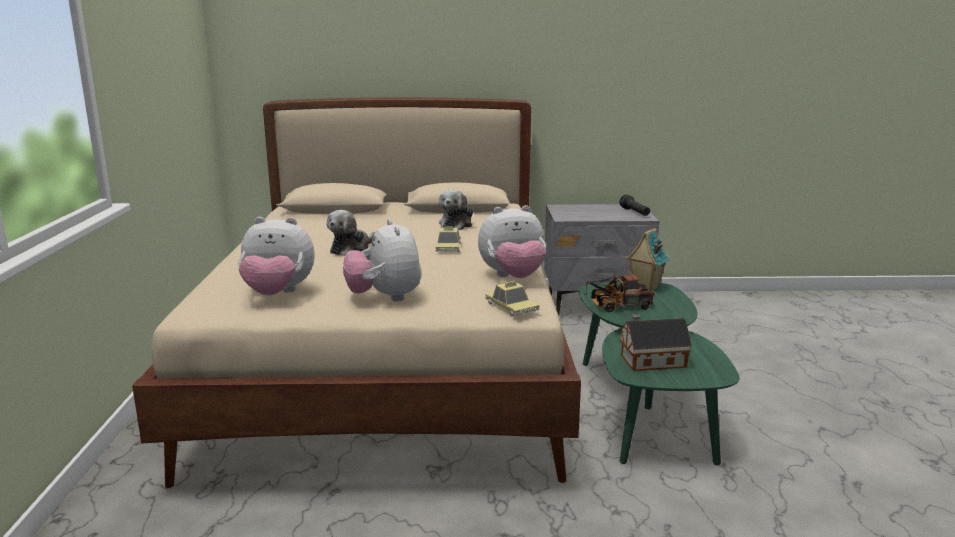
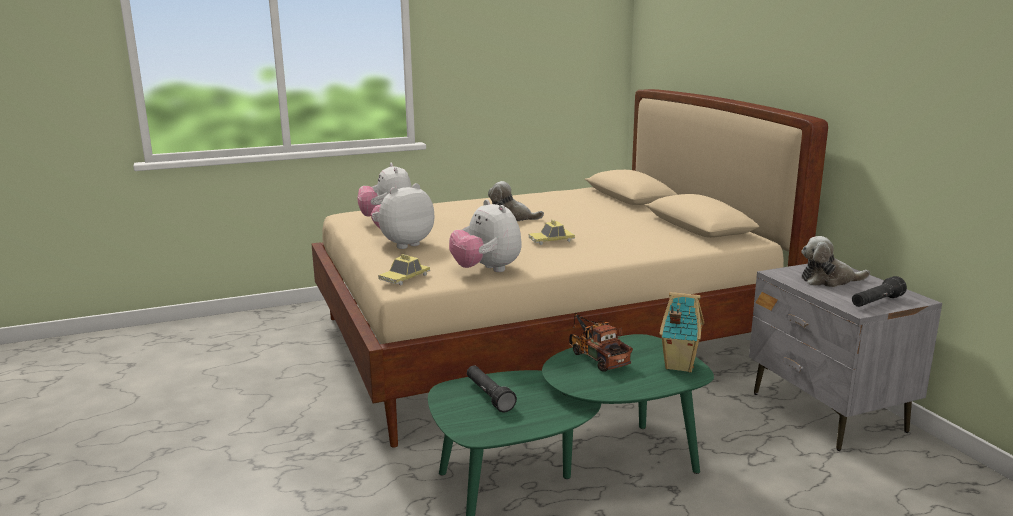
camera: 70 degrees right, 0 degrees up
(457, 224) = (636, 233): plush toy -> plush toy (828, 280)
(650, 361) = (489, 396): toy house -> black flashlight

